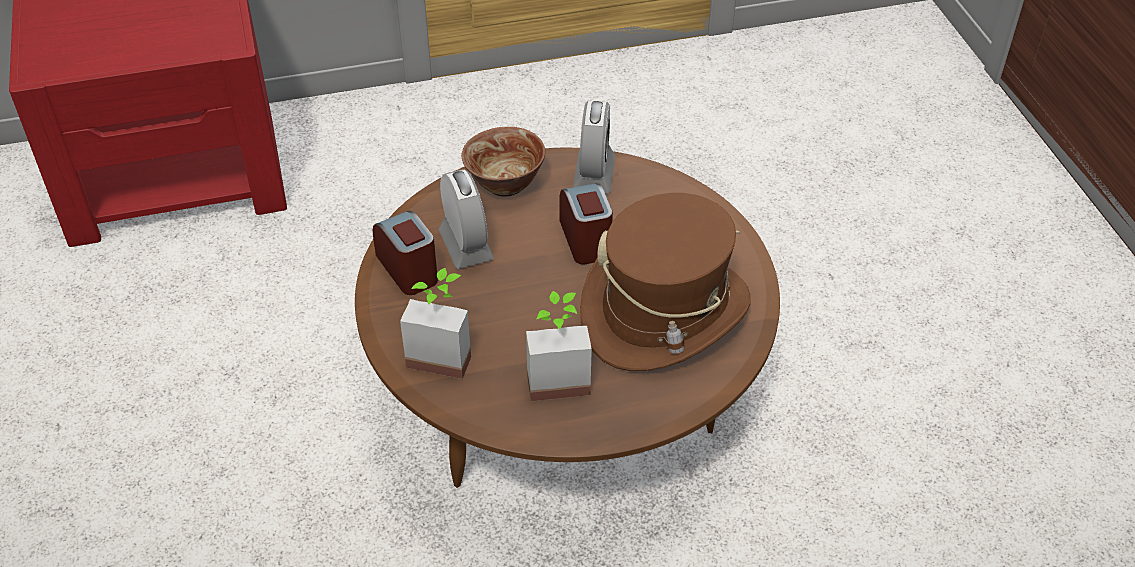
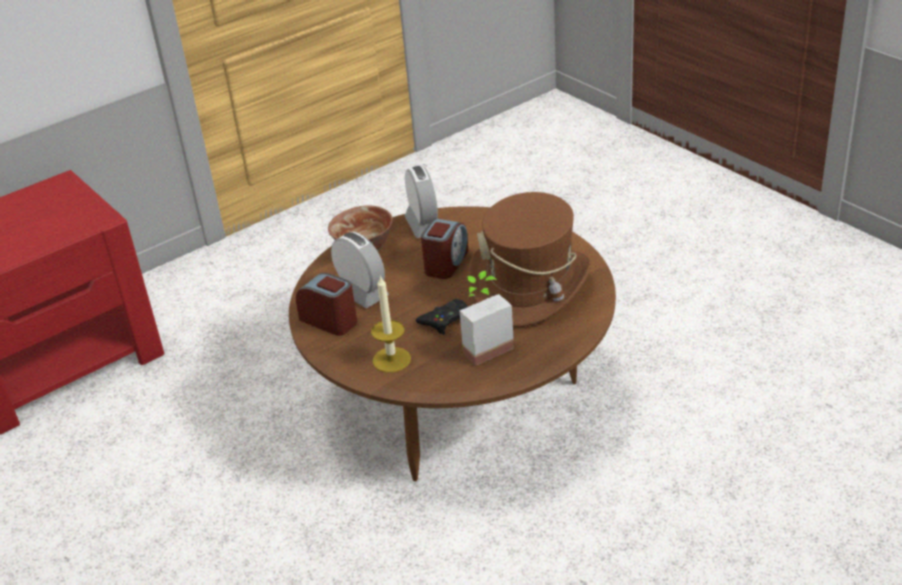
camera: 20 degrees left, 10 degrees down
(442, 353) = (391, 360): potted plant -> candle
(536, 322) = (446, 320): none -> black game controller
(586, 239) = (446, 263): alarm clock -> alarm clock turned 60 degrees clockwise

